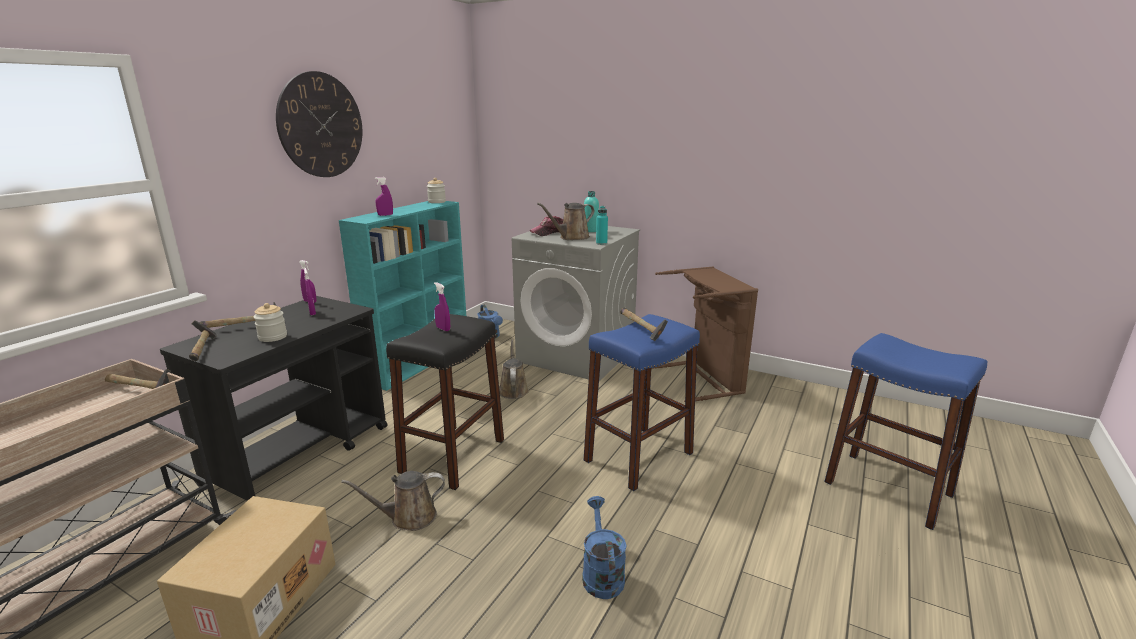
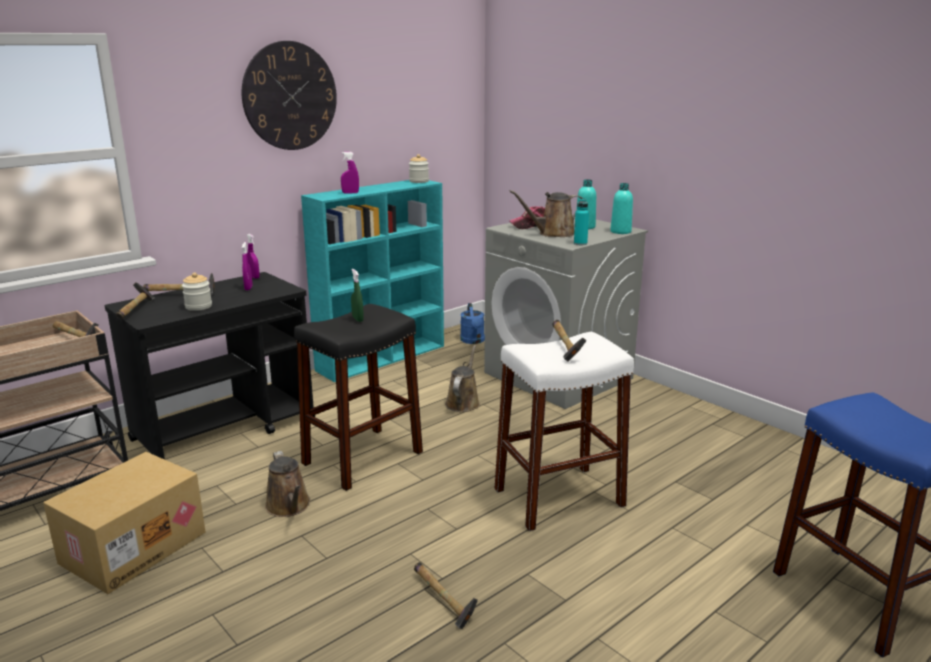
camera: 20 degrees right, 0 degrees up
(408, 517) = (289, 507): brown watering can -> brown watering can turned 120 degrees counterclockwise
(443, 329) = (357, 319): purple spray bottle -> green spray bottle
(601, 573) = (443, 601): blue watering can -> hammer
(621, 232) = (620, 232): none -> turquoise bottle
(639, 456) = (559, 497): blue stool -> white stool
(704, 379) = (699, 427): brown laundry basket -> none

